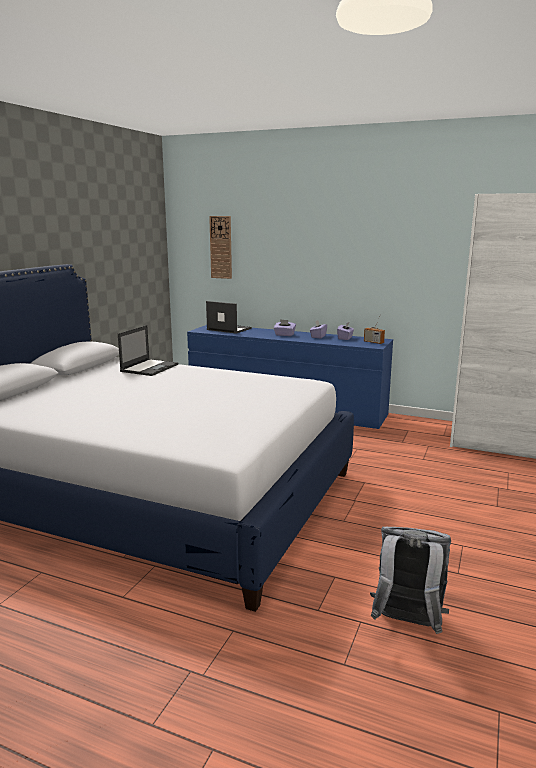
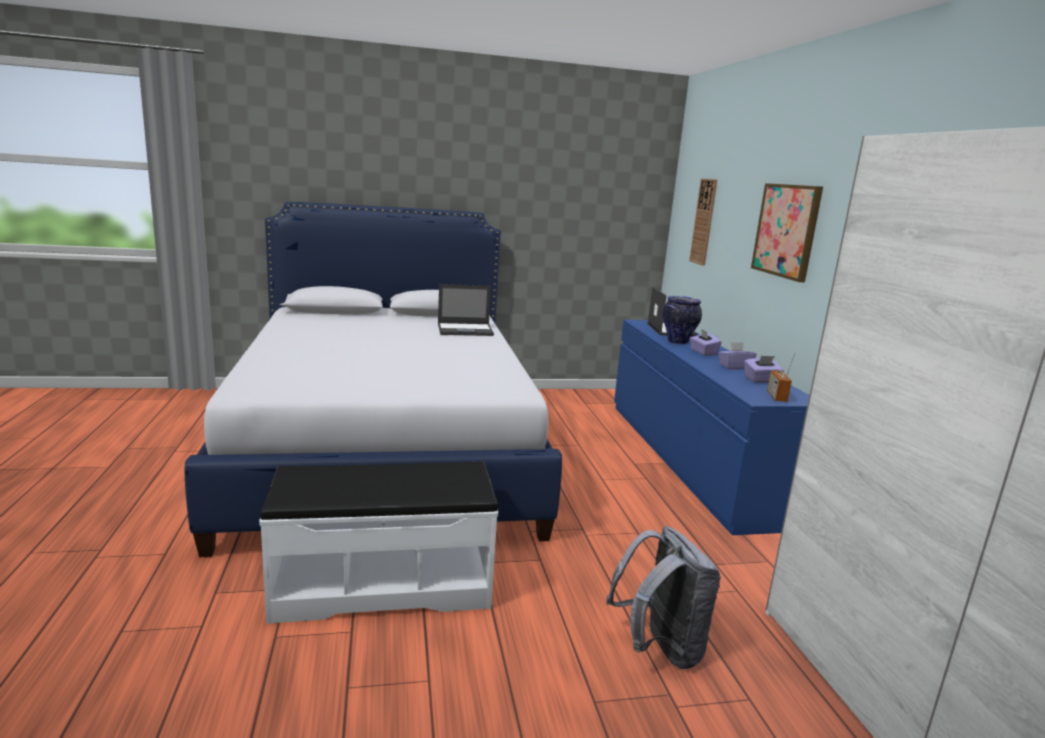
camera: 55 degrees right, 0 degrees up
(256, 333) = (678, 342): none -> vase
(322, 245) = (787, 230): none -> picture
(357, 538) = (382, 585): none -> white bench
(406, 623) = (207, 661): grey backpack -> grey backpack (659, 648)

